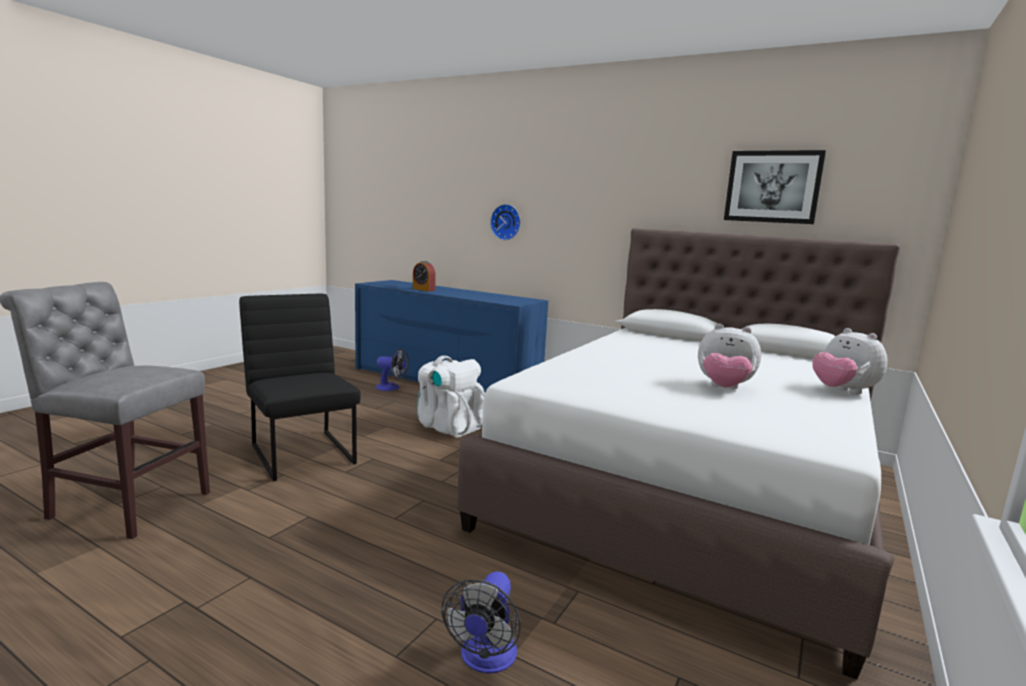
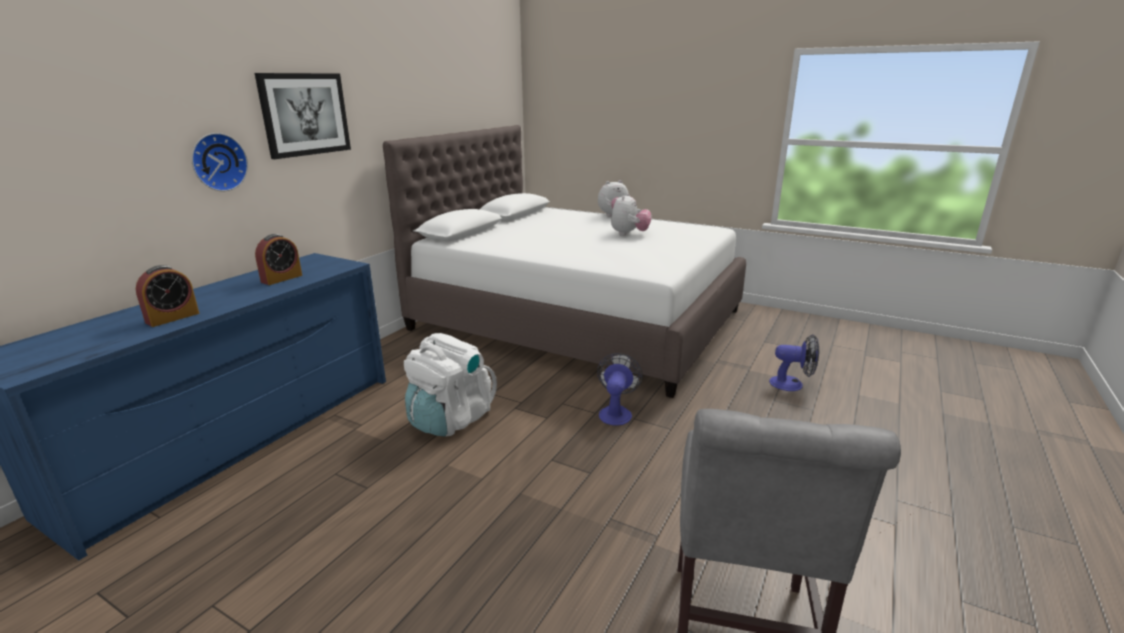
camera: 90 degrees left, 10 degrees up
(302, 452) = (543, 519): black chair -> none
(391, 388) = (259, 486): fan -> fan (616, 412)
(486, 297) = (281, 278): none -> alarm clock
(772, 187) = (457, 88): picture -> picture (305, 114)

